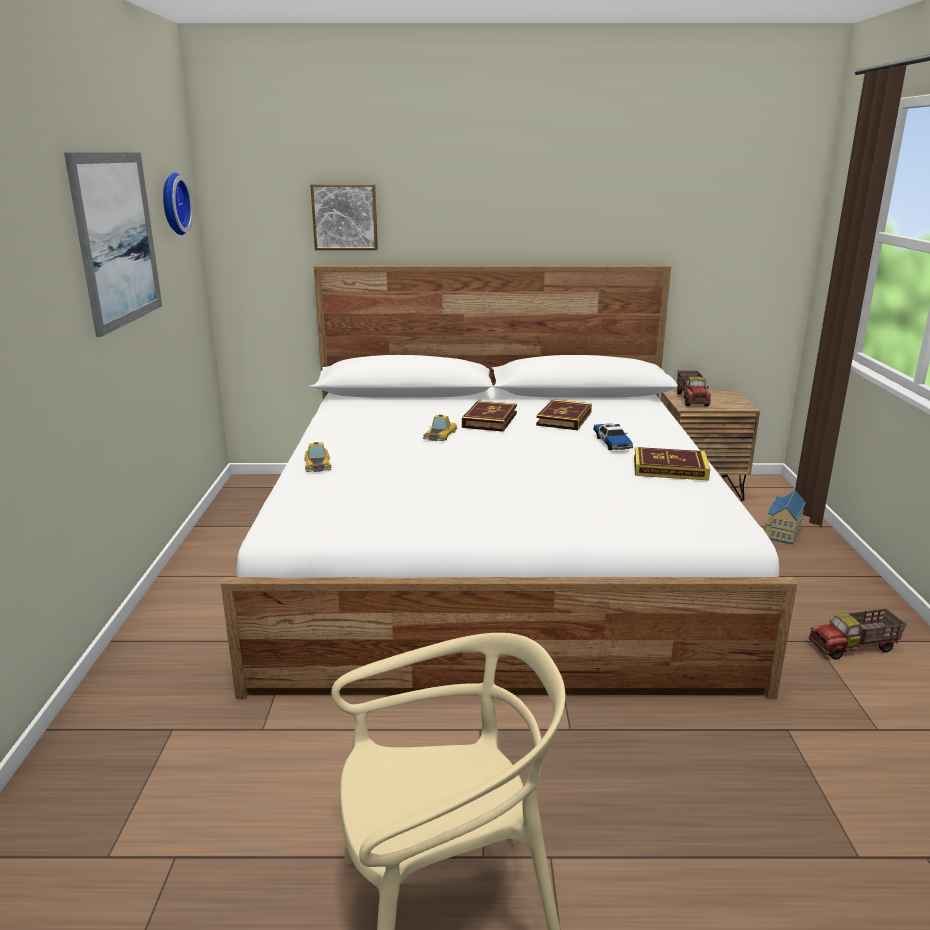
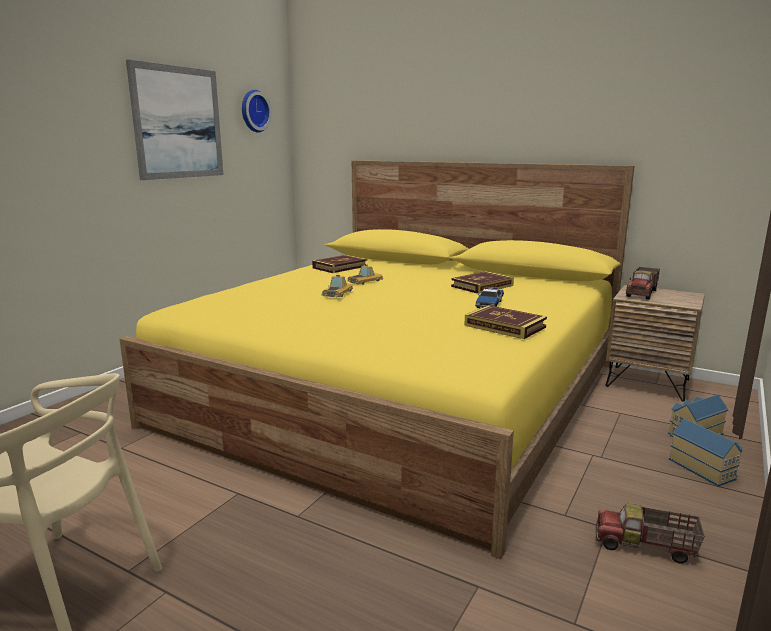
camera: 30 degrees right, 5 degrees down
(317, 464) = (256, 284): toy car -> toy car (338, 293)
(345, 217) = (376, 124): picture -> none
(490, 420) = (420, 279): book -> book (340, 267)
(496, 558) = (401, 392): white bed -> yellow bed
(819, 563) = (703, 468): none -> toy house

